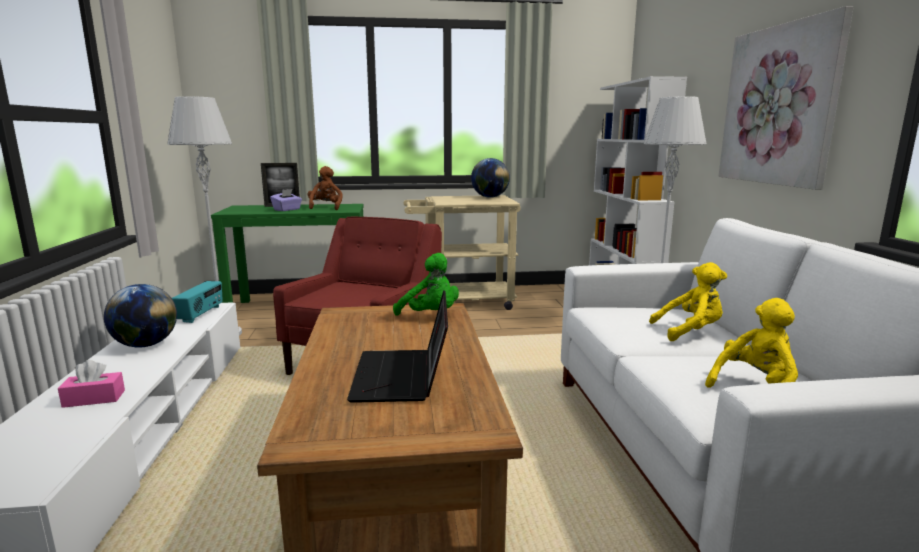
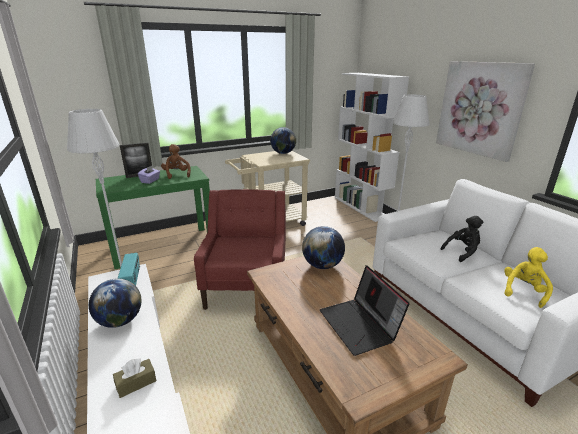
camera: 20 degrees left, 10 degrees up
(94, 399) = (136, 383): pink tissue box -> brown tissue box
(431, 316) = (322, 265): green plush toy -> globe
(690, 332) = (462, 252): yellow plush toy -> black plush toy

